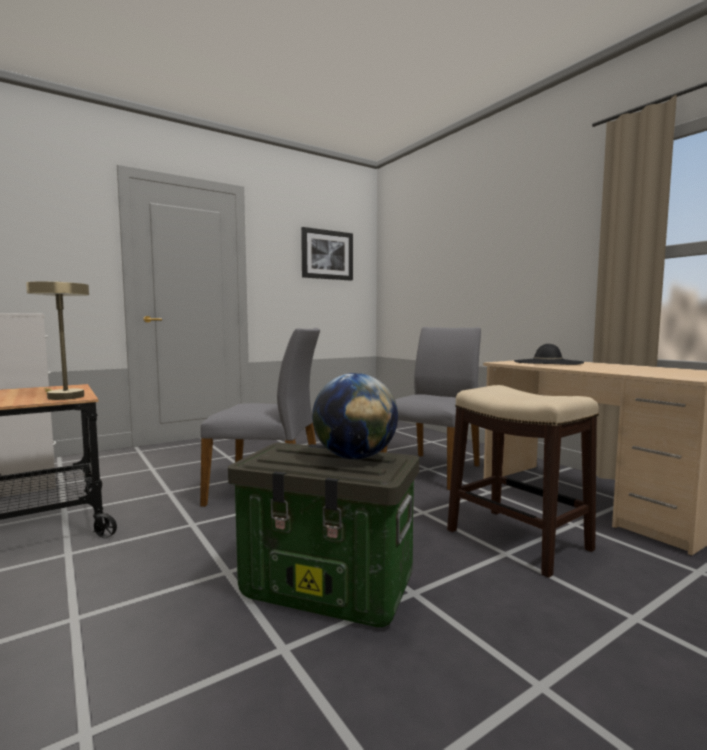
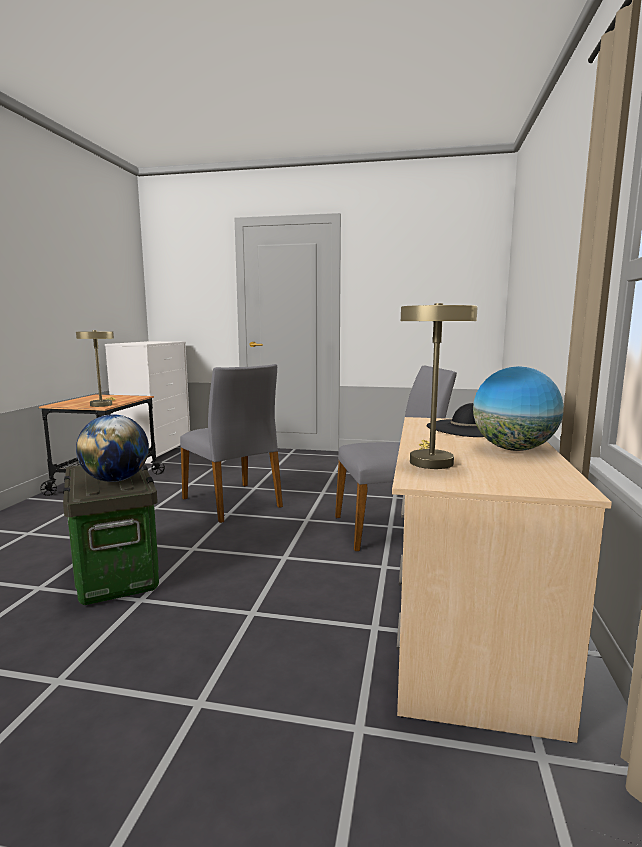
camera: 45 degrees right, 5 degrees up
(327, 255) = (434, 271): picture -> none
(516, 539) = (289, 609): stool -> none
(620, 366) = (513, 449): none -> globe
(635, 373) = (429, 460): none -> beige table lamp

